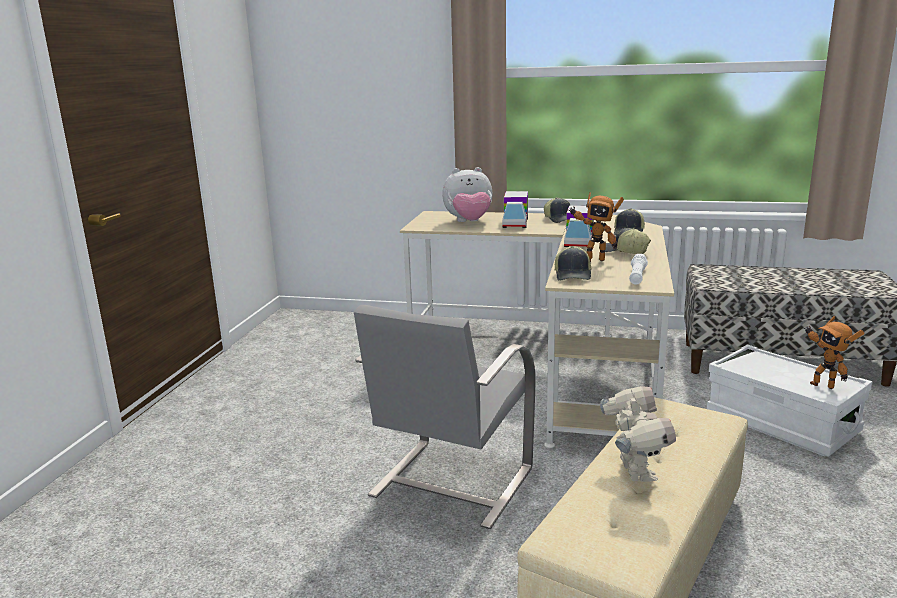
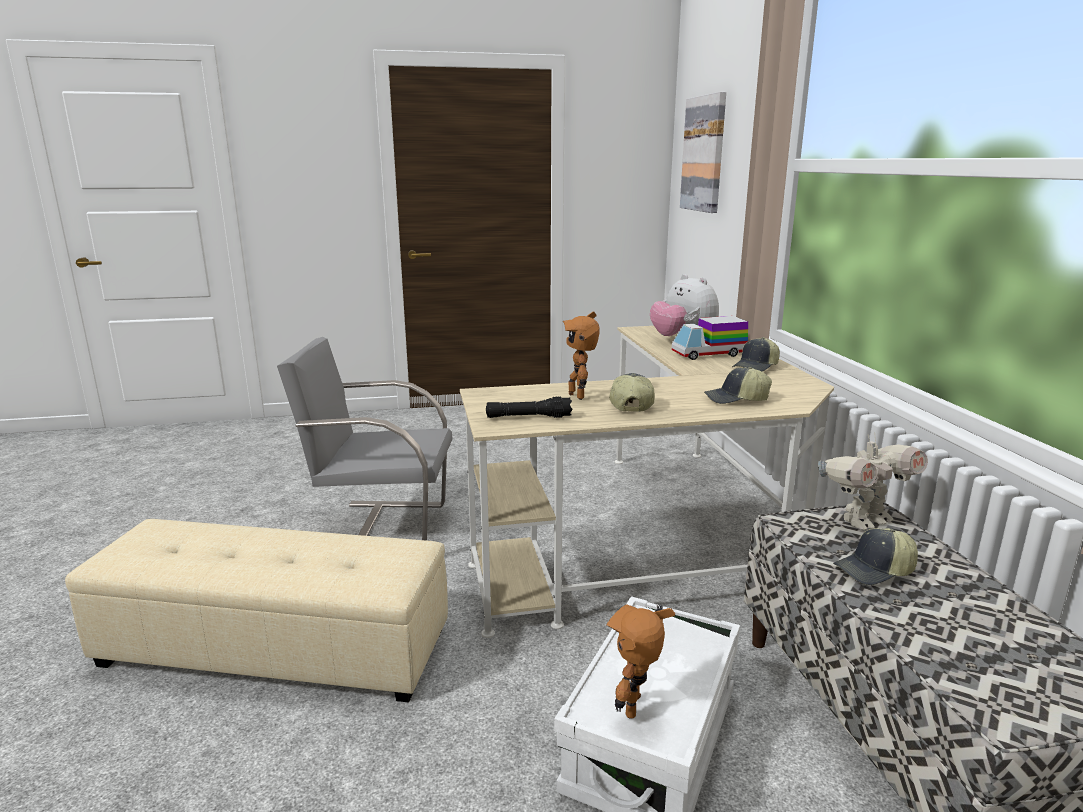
camera: 65 degrees right, 0 degrees up
(332, 67) = (704, 154): none -> picture
(573, 275) = (508, 393): cap -> cap (875, 571)
(579, 241) = (658, 383): toy truck -> none
(634, 471) = (255, 545): toy robot -> toy robot (863, 520)
(637, 276) = (528, 417): white flashlight -> black flashlight

